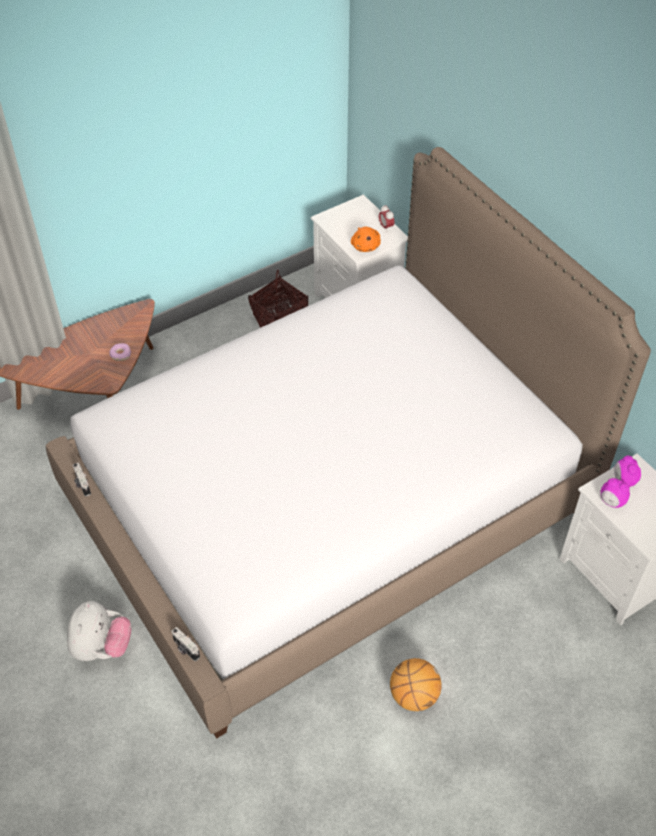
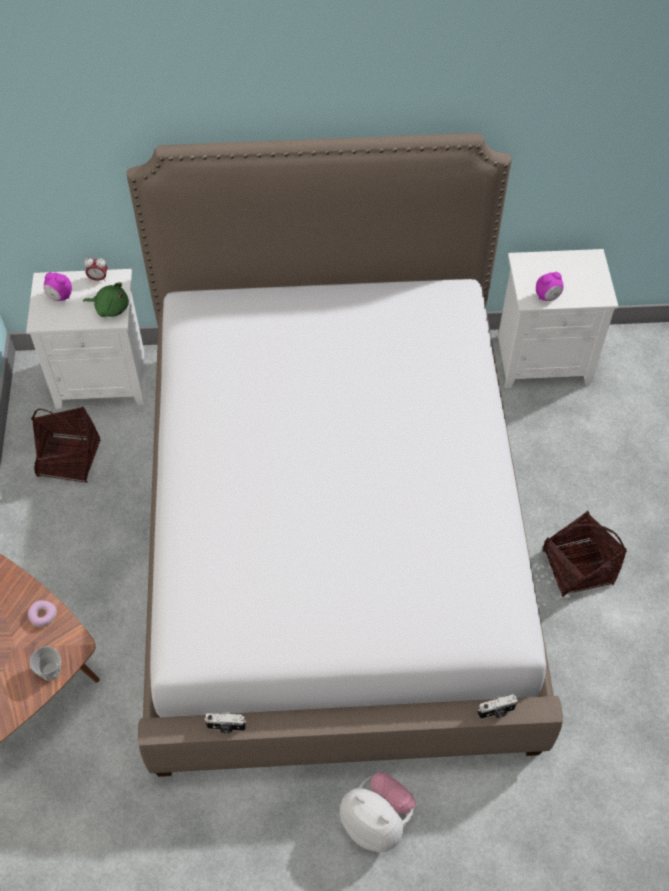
camera: 60 degrees left, 5 degrees up
(83, 379) = (50, 671): none -> cup
(365, 246) = (110, 308): orange plush toy -> green plush toy
(413, 695) = (578, 568): basketball -> basket
(623, 481) = (531, 277): alarm clock -> alarm clock (60, 297)

